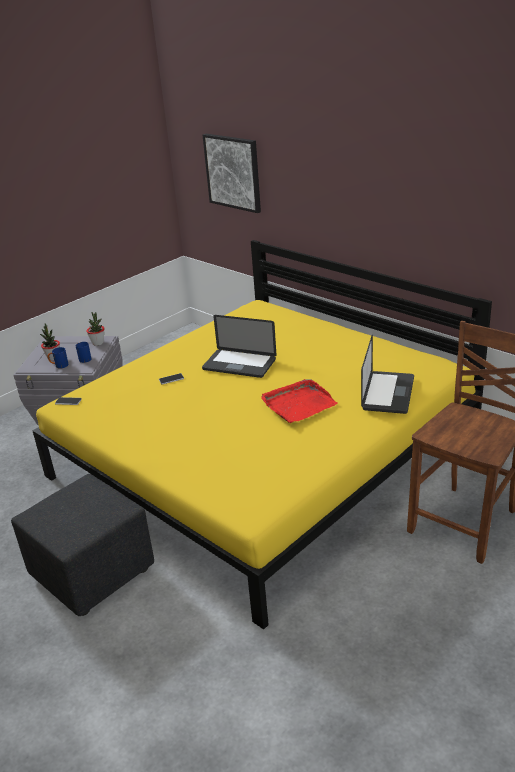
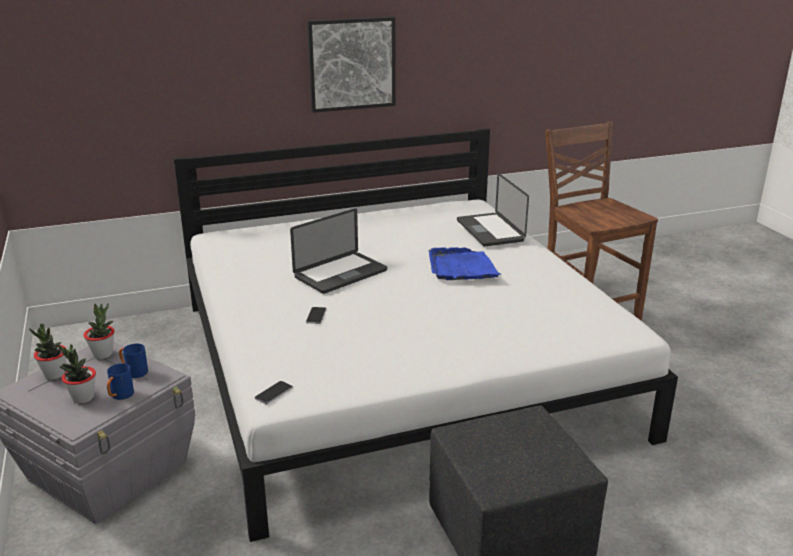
camera: 65 degrees left, 5 degrees down
(70, 341) = (55, 374): none -> potted plant
(233, 172) = (123, 75): picture -> picture (351, 64)
(263, 455) = (397, 365): yellow bed -> white bed
(298, 404) = (461, 267): red tray -> blue tray
(388, 393) = (490, 231): laptop -> laptop turned 150 degrees counterclockwise

